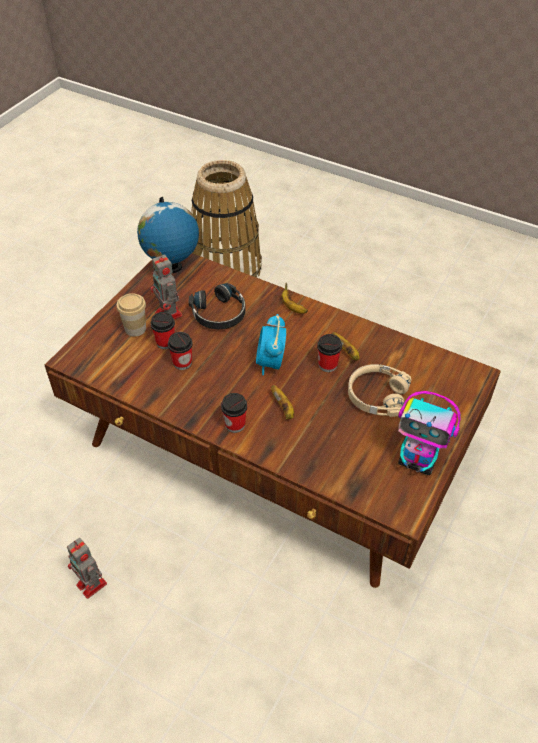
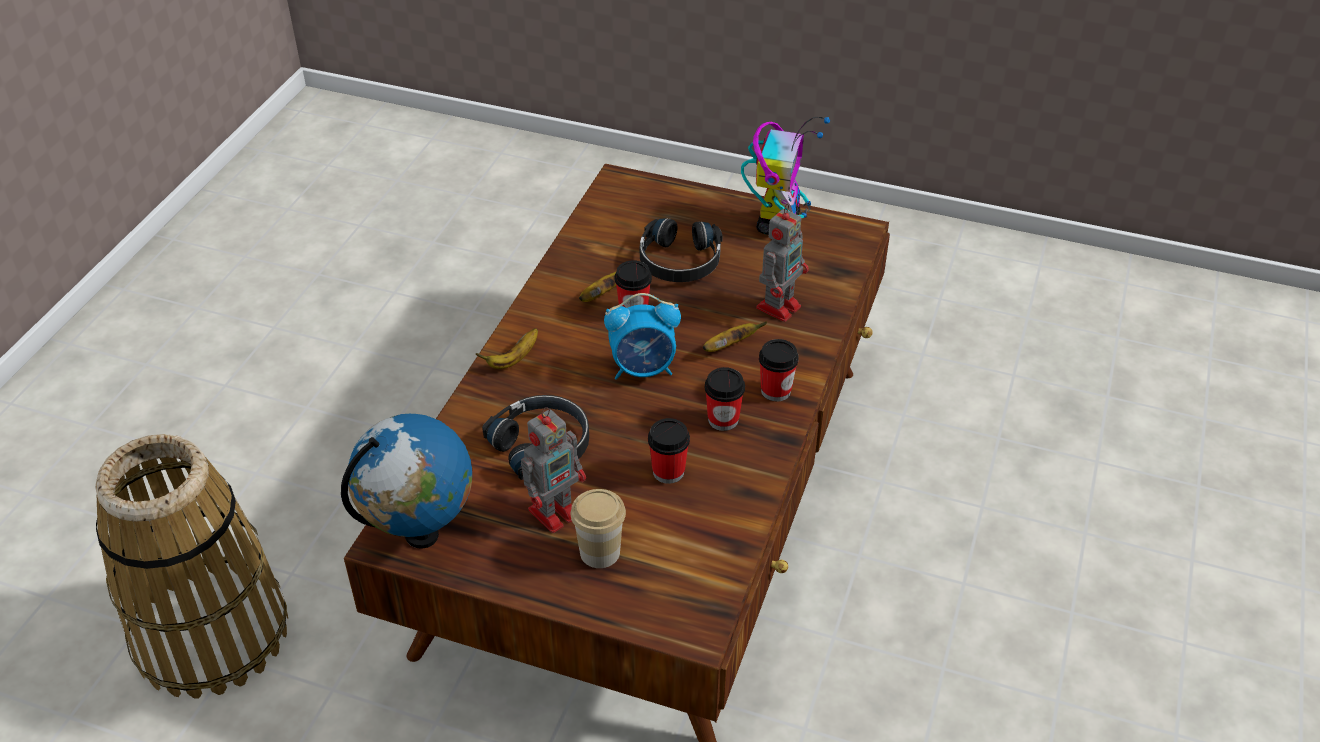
camera: 100 degrees left, 5 degrees down
(92, 585) = (971, 674): toy robot -> toy robot (779, 306)
(165, 342) = (626, 503): cup -> cup (723, 419)
(376, 395) = (679, 261): beige headphones -> black headphones

